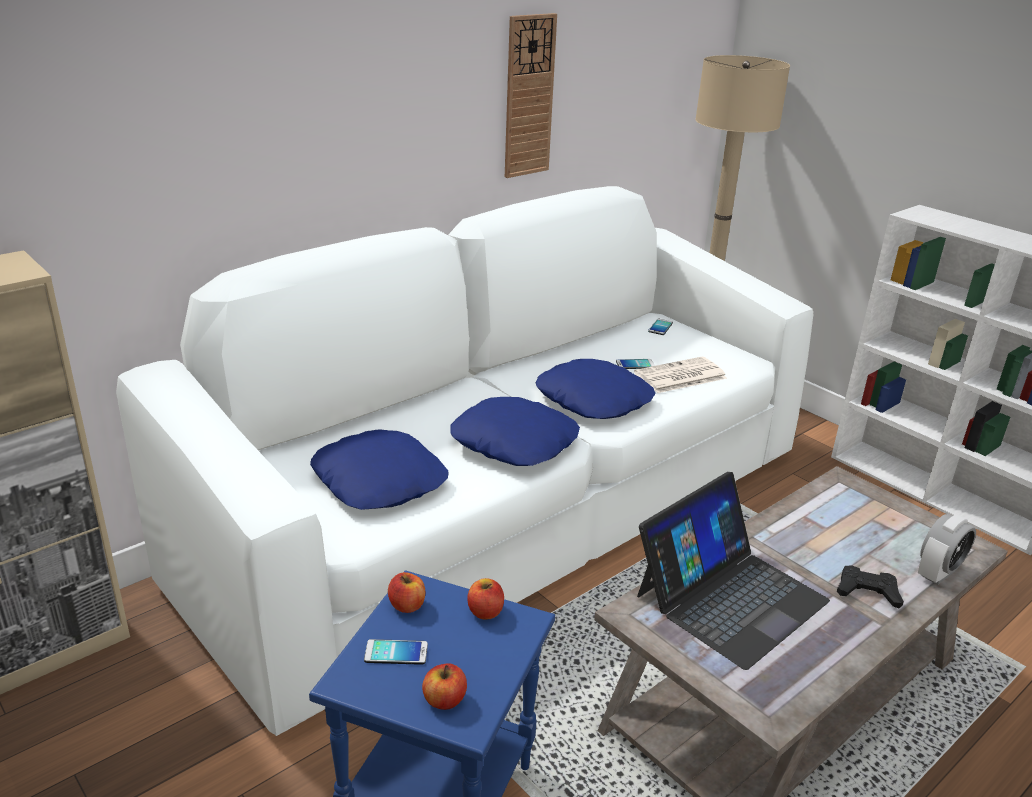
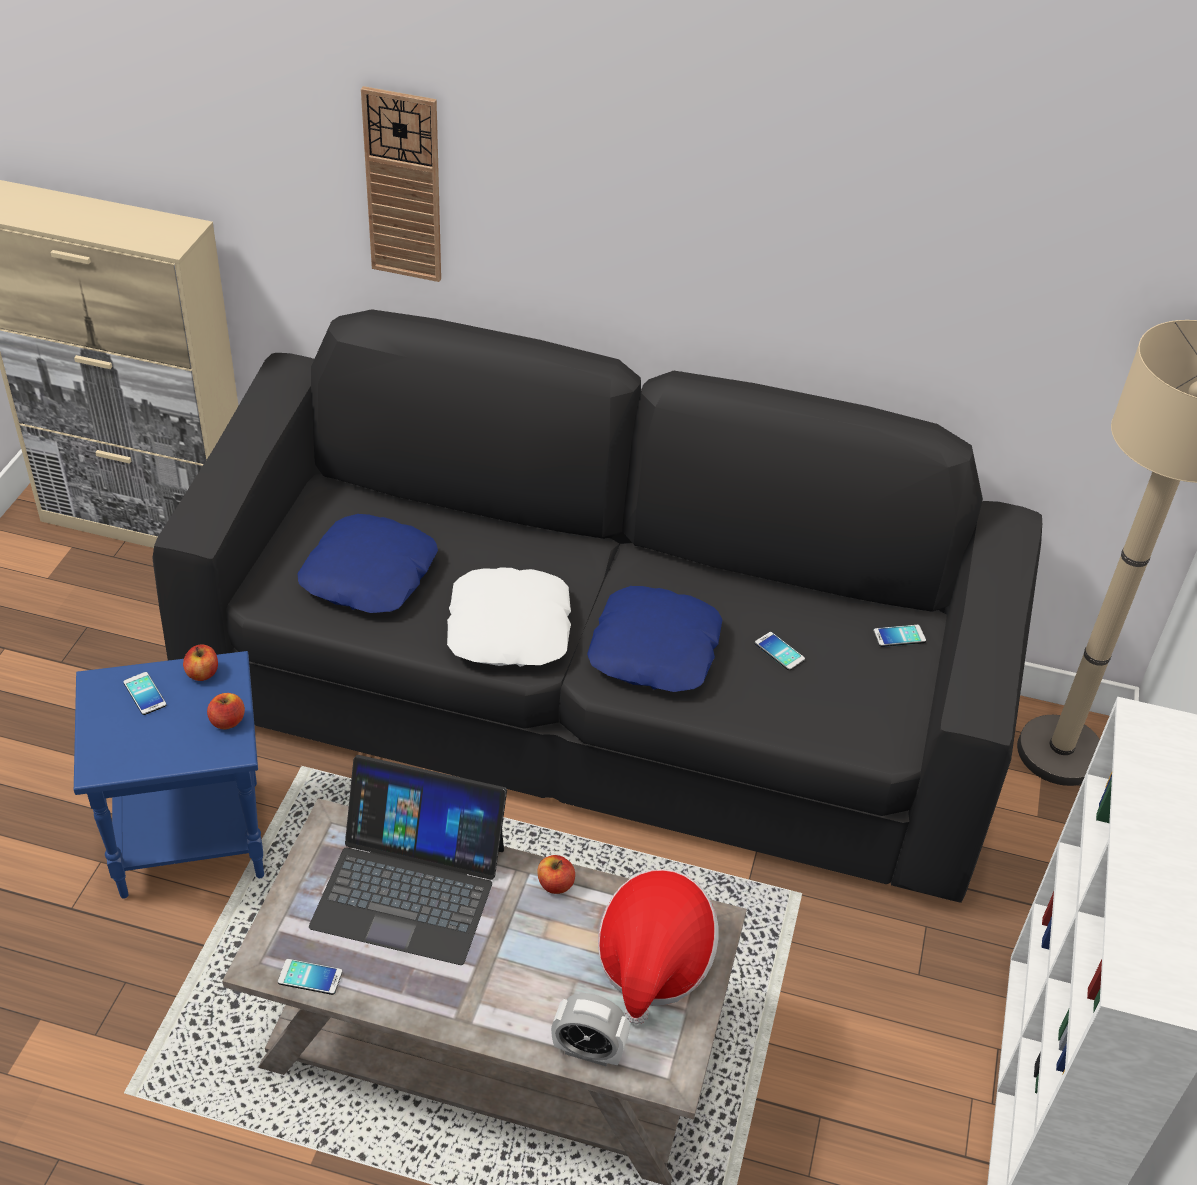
camera: 55 degrees right, 15 degrees up
(444, 700) = (112, 744): apple -> apple (555, 884)
(511, 513) = (594, 707): white sofa -> black sofa
(515, 442) = (510, 628): blue pillow -> white pillow
(528, 96) = (816, 267): wall clock -> wall clock (403, 186)
(679, 376) = (783, 698): newspaper -> none
(802, 690) = (310, 977): none -> phone
(866, 516) = (653, 961): none -> hat
(867, 591) = (503, 994): black game controller -> none

